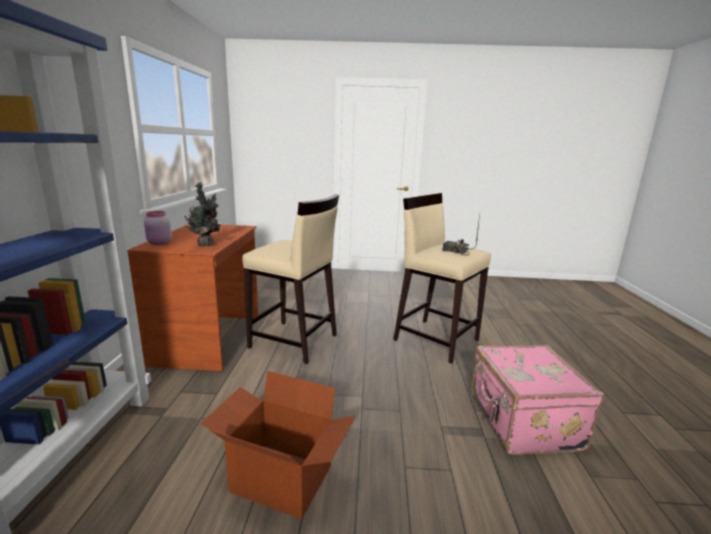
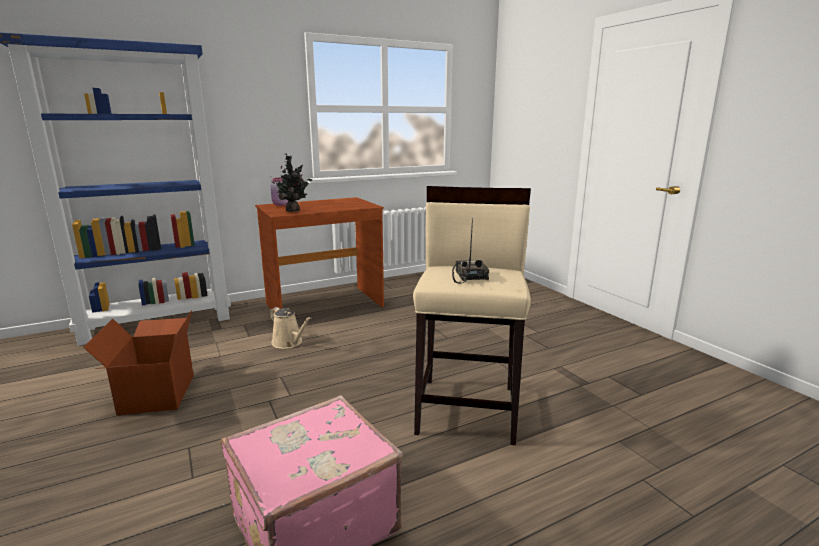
camera: 60 degrees right, 0 degrees up
(265, 375) = (289, 342): none -> beige watering can
(294, 342) = (358, 334): beige stool -> none

